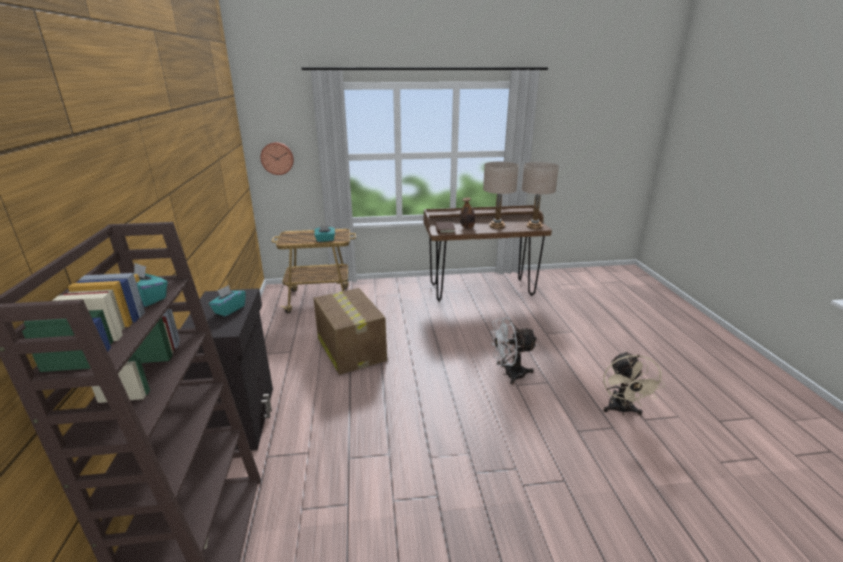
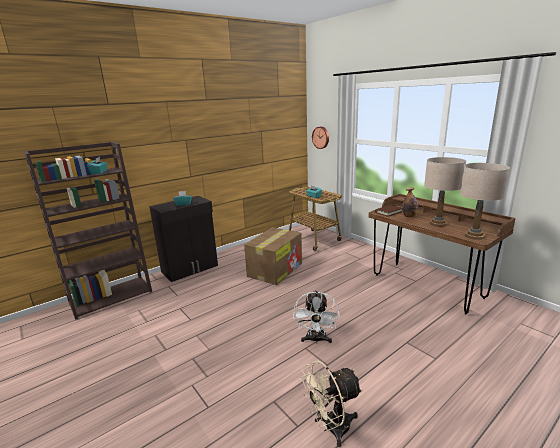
camera: 60 degrees right, 5 degrees down
(509, 374) = (316, 340): white fan -> white fan turned 135 degrees counterclockwise

